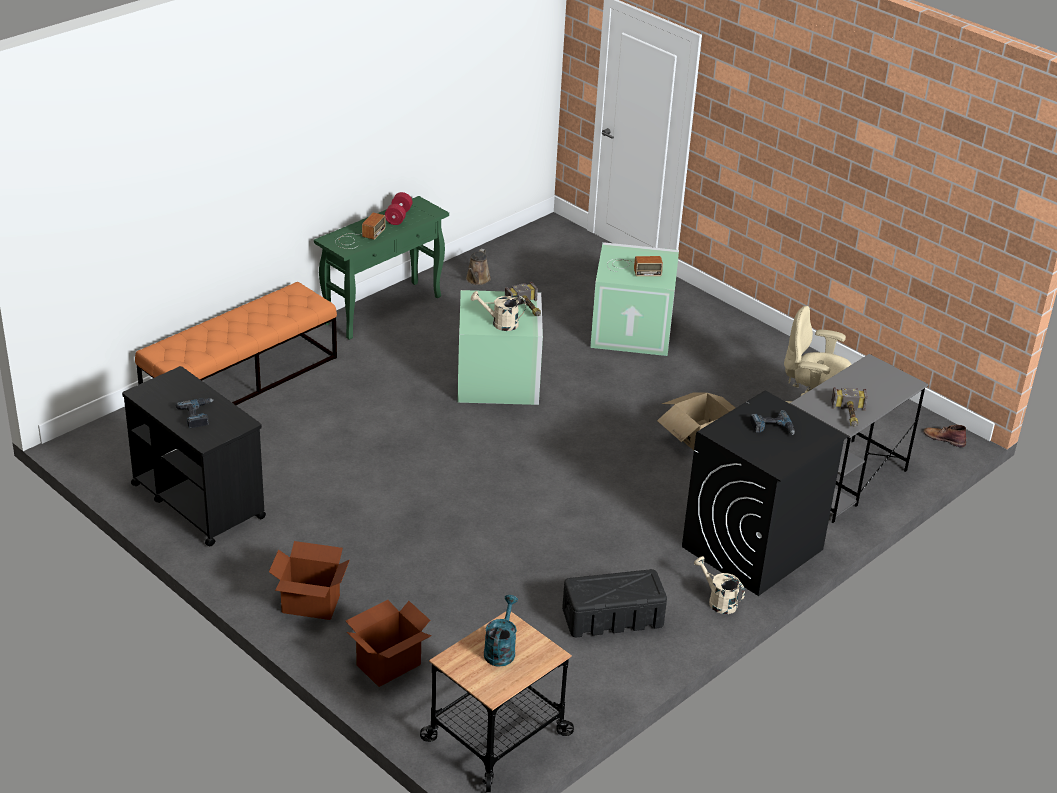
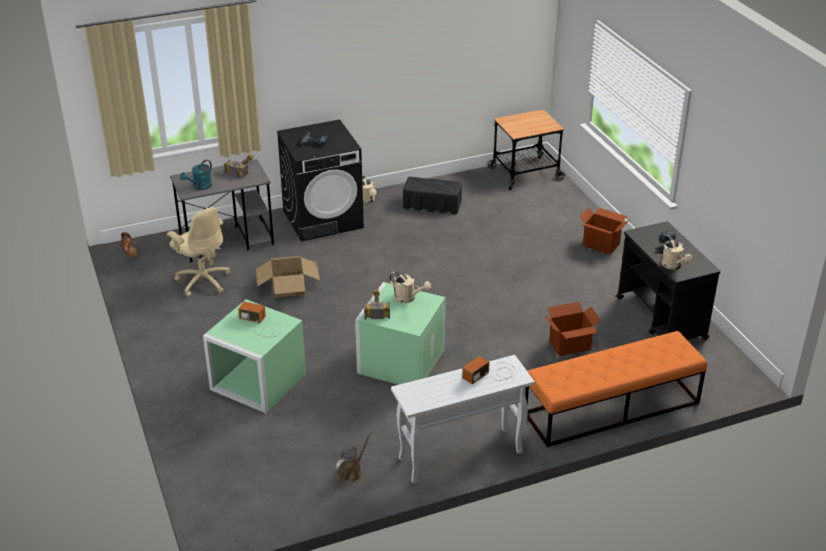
camera: 155 degrees left, 0 degrees up
(185, 386) = (673, 266): none -> beige watering can
(383, 309) = (459, 456): green console table -> white console table
(388, 664) = (567, 210): cardboard box -> cardboard box (570, 346)
(398, 217) = (442, 391): red dumbbell -> none
(500, 649) = (527, 126): turquoise watering can -> turquoise watering can (200, 187)

